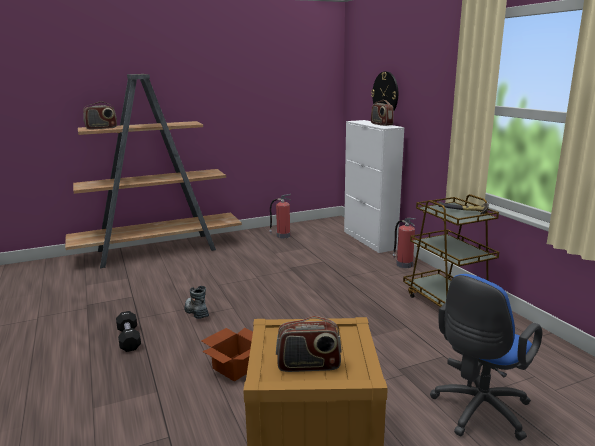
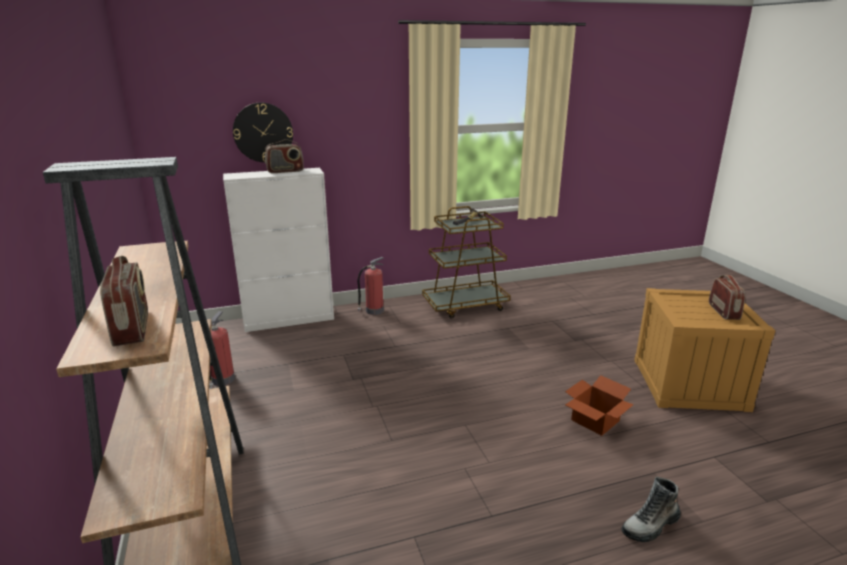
camera: 85 degrees left, 5 degrees up
(129, 339) = (553, 515): black dumbbell -> none
(196, 312) = (477, 456): boot -> boot (650, 526)
(478, 412) = (617, 322): blue office chair -> none

